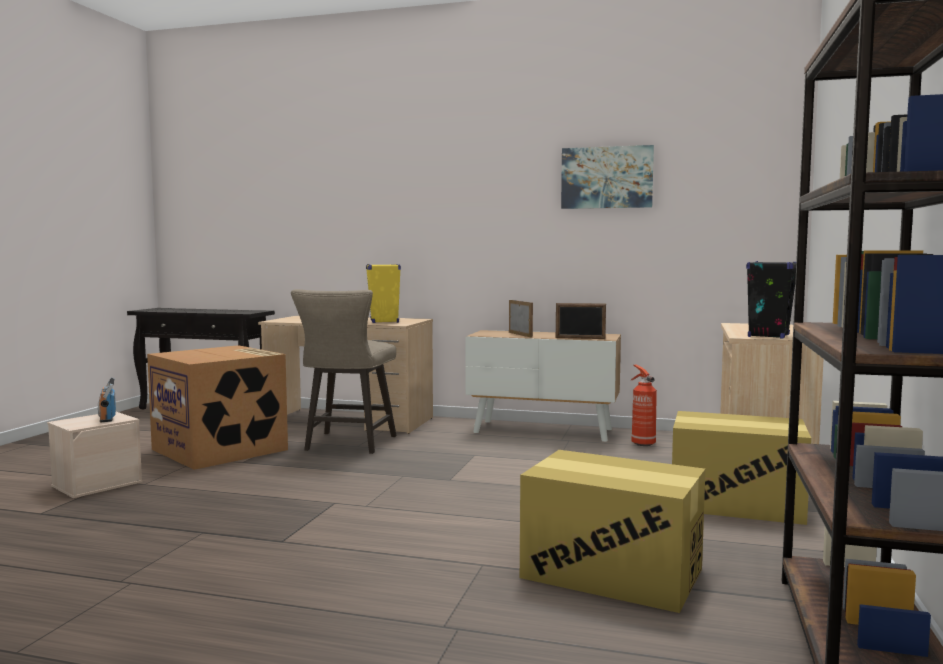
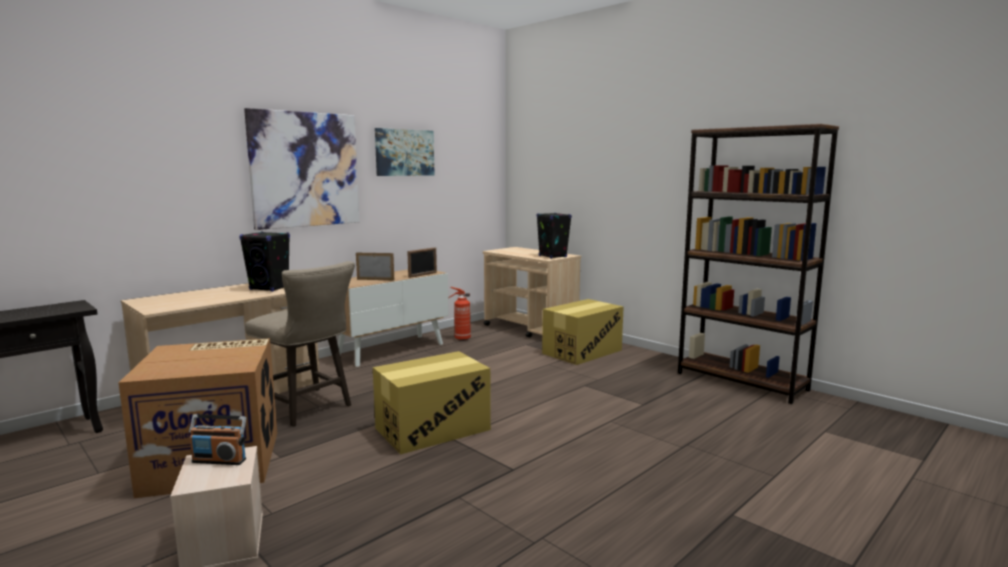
camera: 60 degrees left, 5 degrees up
(384, 321) = (270, 288): yellow speaker -> black speaker
(470, 202) = (305, 169): none -> picture
(612, 573) = (646, 397): cardboard box -> cardboard box (433, 429)

